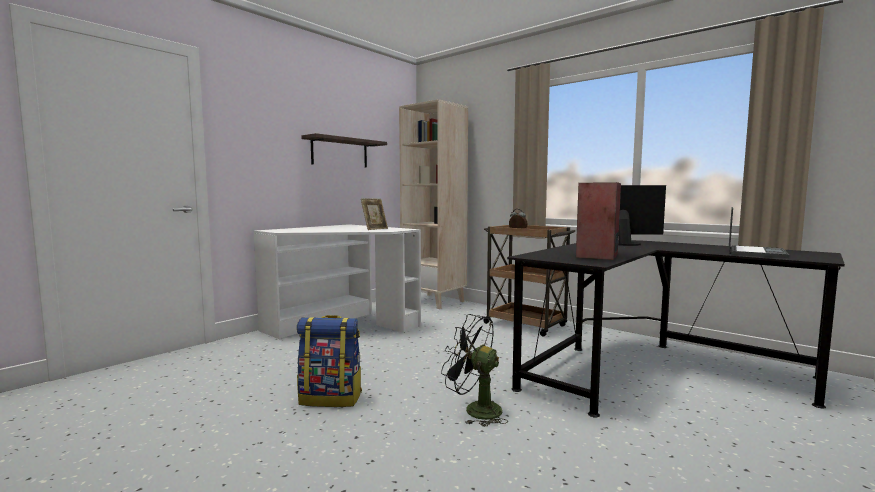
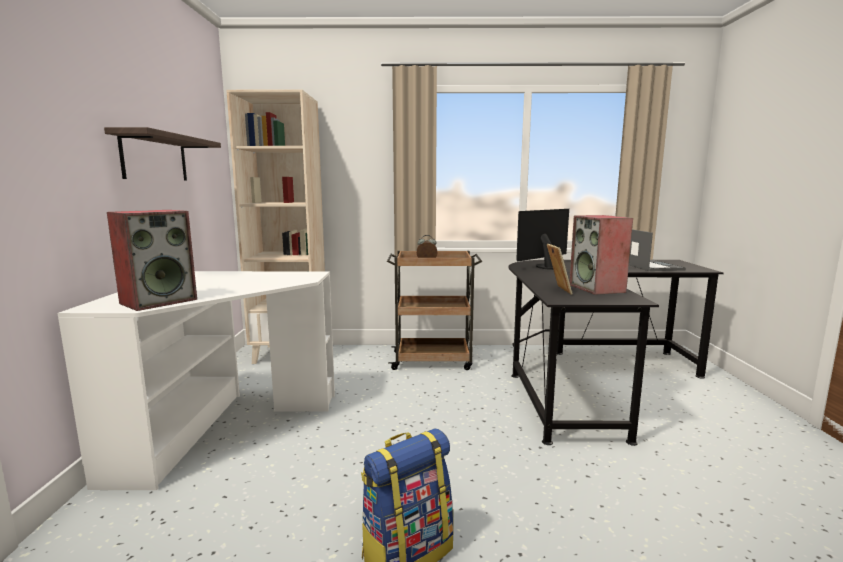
camera: 40 degrees left, 5 degrees up
(296, 231) = (159, 301): none -> speaker
(374, 229) = (270, 279): picture frame -> picture frame (557, 290)
(475, 410) = (558, 484): black fan -> none

